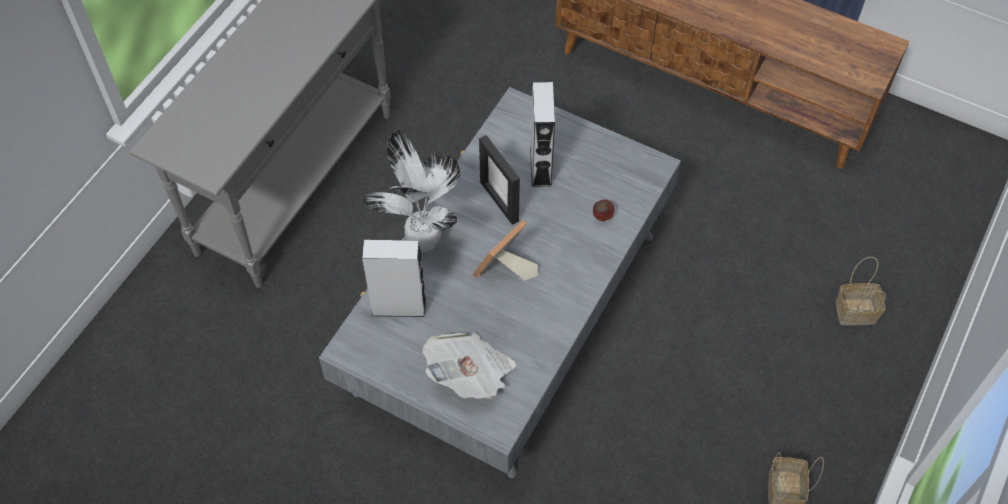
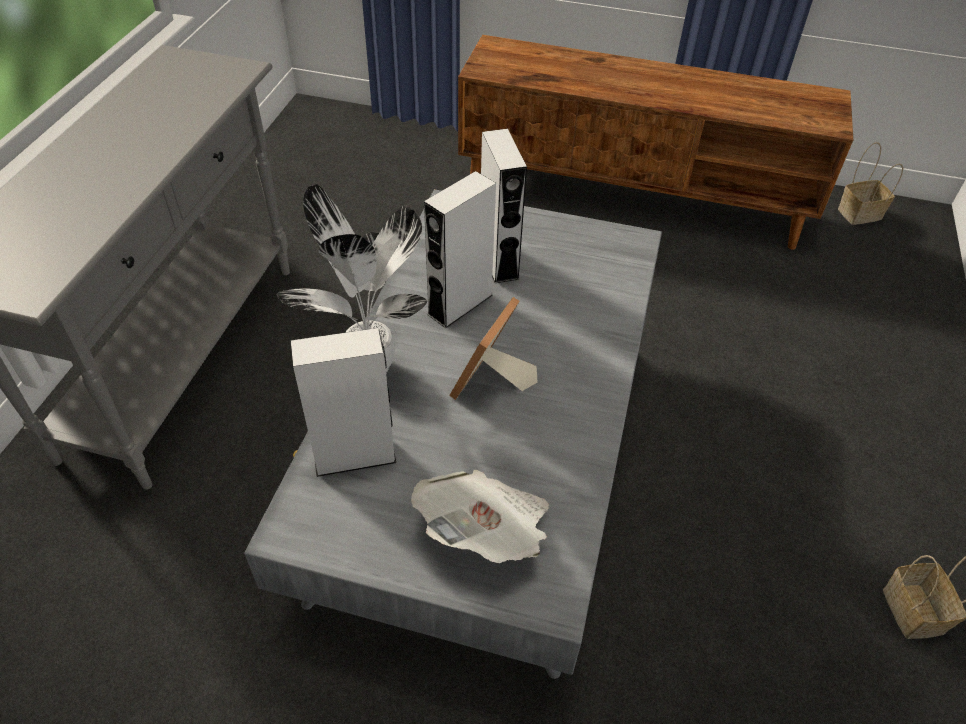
camera: 15 degrees left, 10 degrees down
(500, 201) = (460, 304): picture frame -> grey speaker
(602, 217) = (594, 302): apple -> none
(857, 311) = (883, 382): basket -> basket (860, 213)

